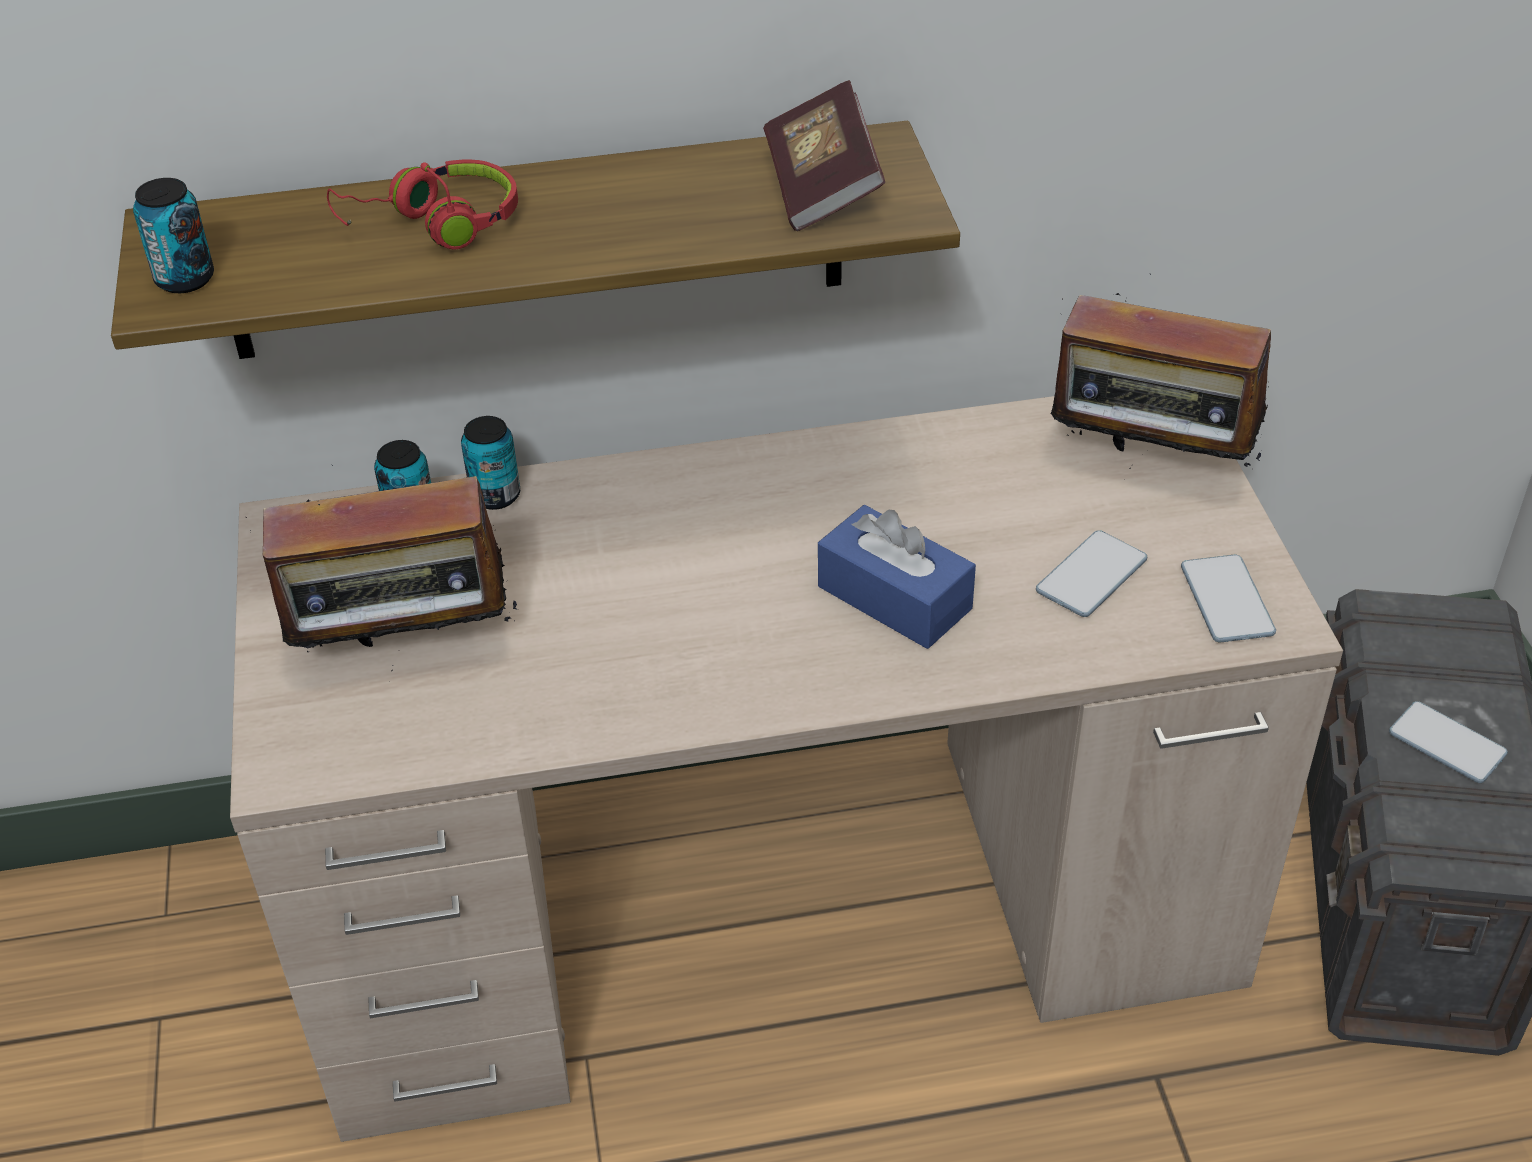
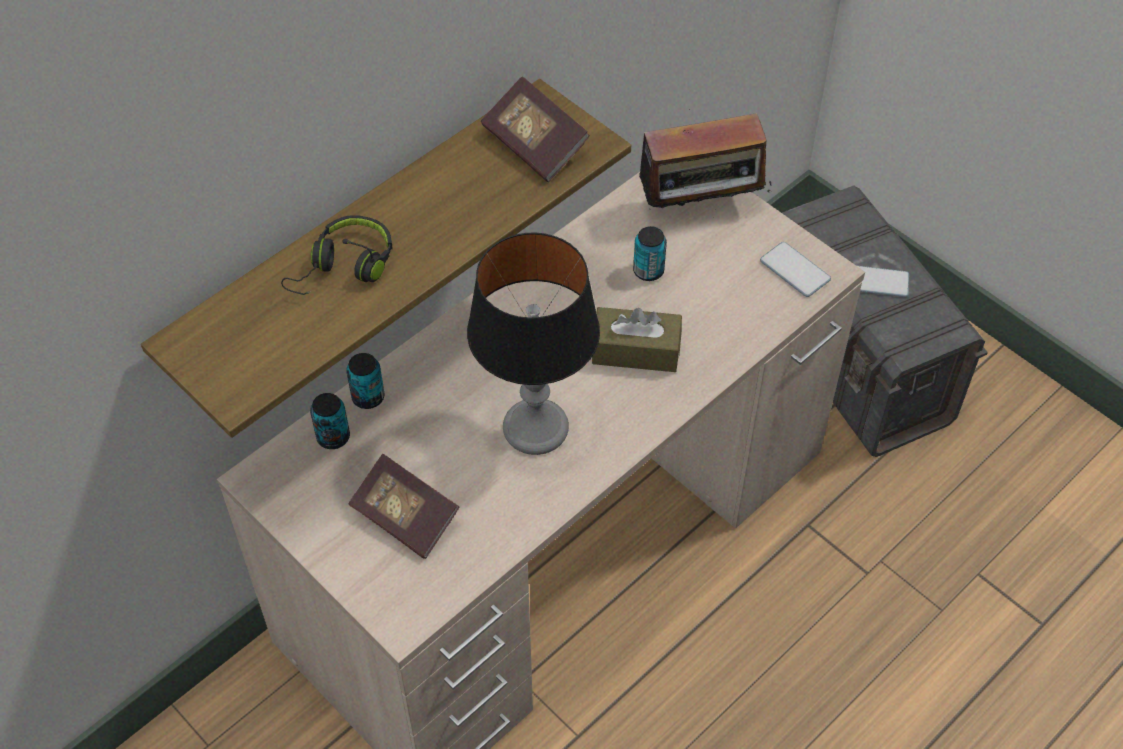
camera: 35 degrees left, 10 degrees up
(185, 279) = (234, 373): can -> can (648, 271)
(405, 651) = (405, 517): radio -> book
(435, 224) = (344, 267): red headphones -> black headphones
(670, 627) = (536, 428): none -> table lamp
(894, 597) = (636, 350): blue tissue box -> brown tissue box
(1091, 576) = (721, 288): phone -> none

